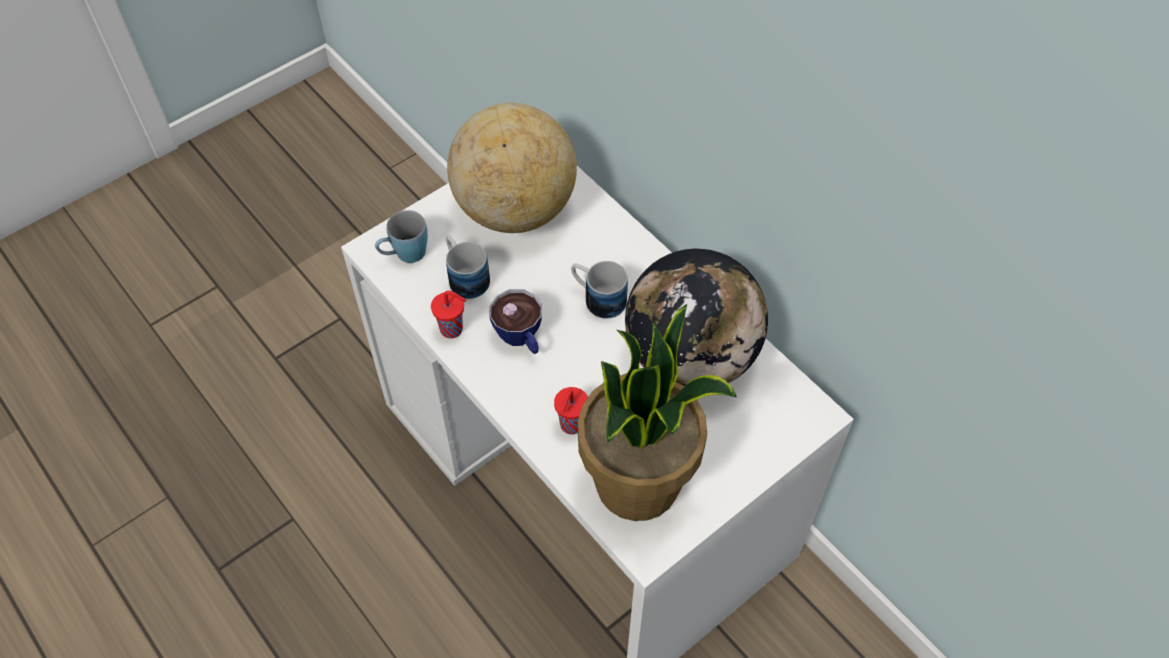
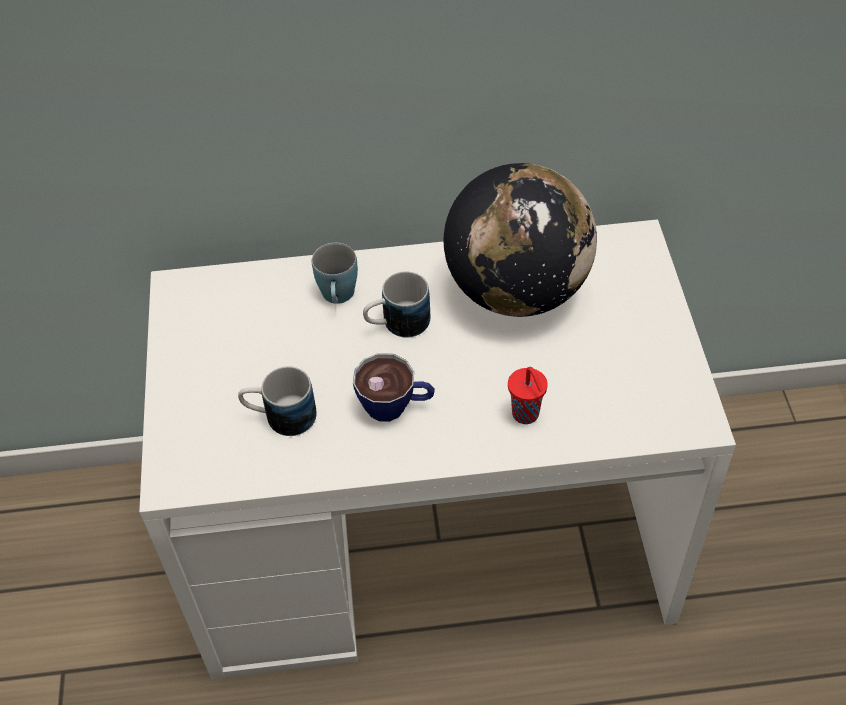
camera: 55 degrees left, 5 degrees down
(404, 255) = (205, 457): blue mug -> blue mug (338, 298)
(453, 330) = (338, 458): red cup -> none
(515, 210) = (235, 336): globe -> none
(639, 484) = (625, 394): potted plant -> none

